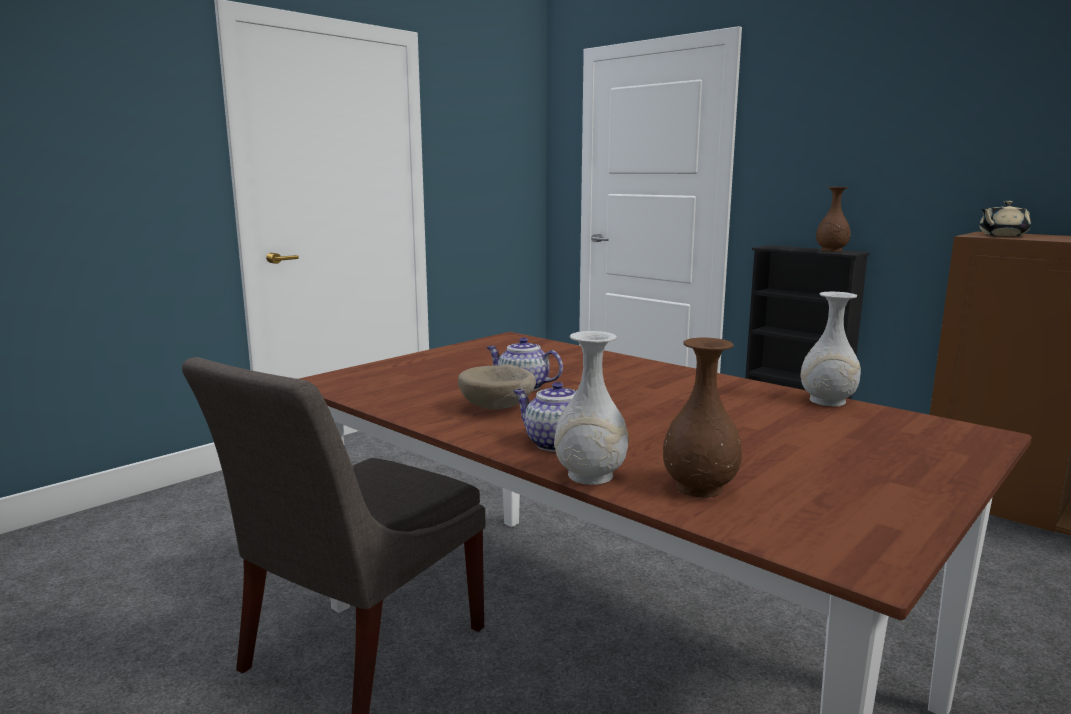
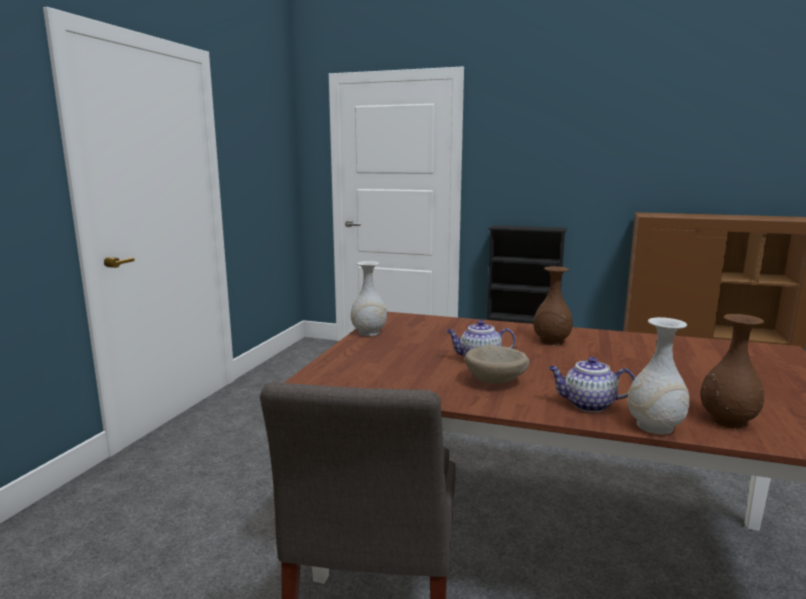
camera: 25 degrees left, 0 degrees up
(827, 401) = (674, 340): white vase -> white vase (369, 332)
(831, 250) = (544, 228): brown vase -> brown vase (551, 341)
(1001, 235) = (660, 215): beige teapot -> none

